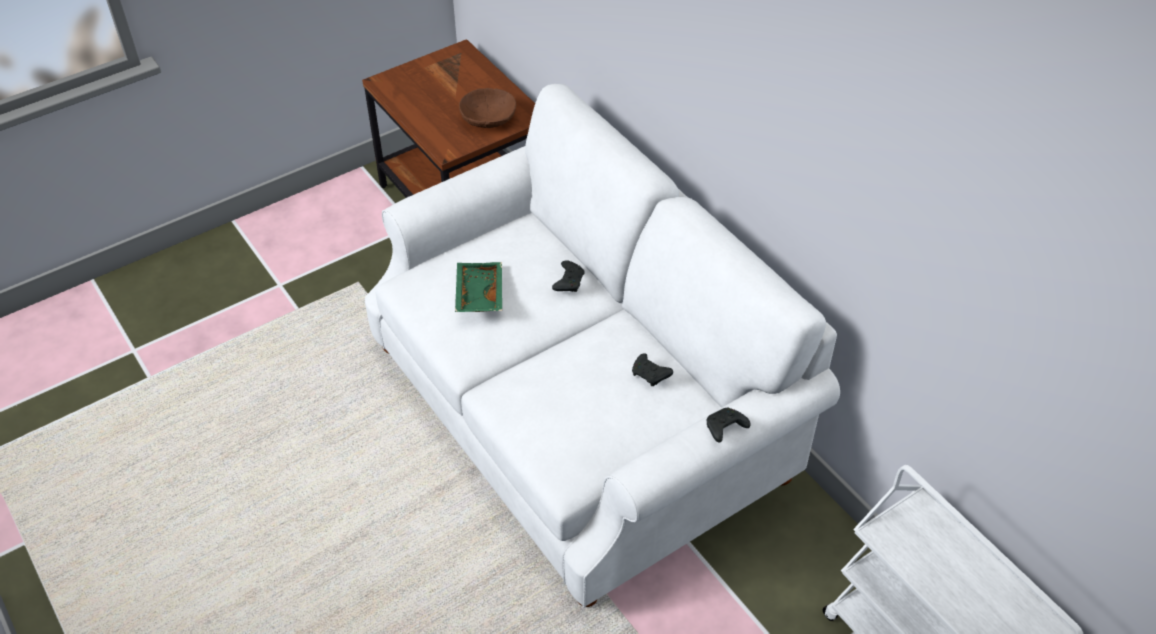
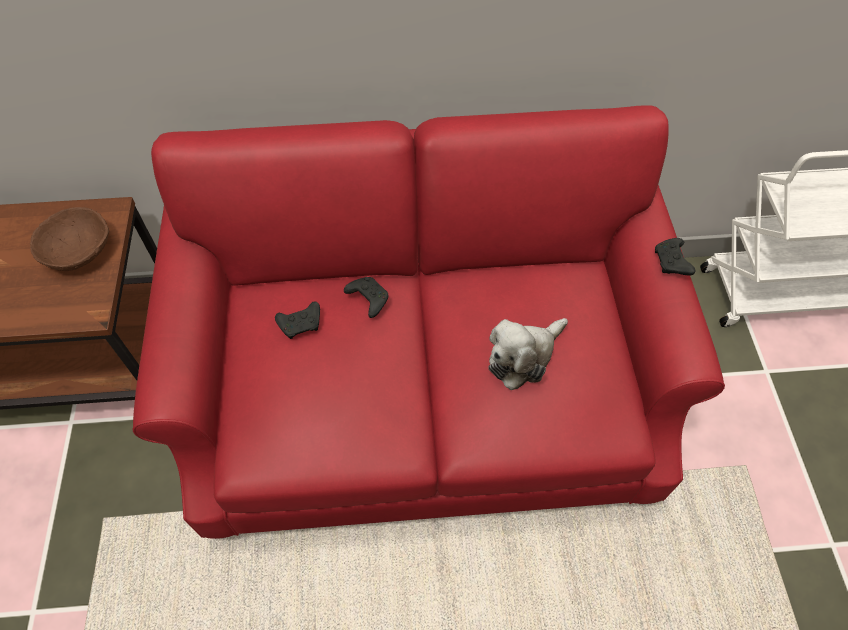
camera: 60 degrees left, 10 degrees up
(478, 294) = (329, 391): green tray -> none
(581, 412) = (425, 391): white sofa -> red sofa
(583, 388) = (523, 357): none -> plush toy
(650, 375) = (538, 292): black game controller -> black game controller (301, 324)

